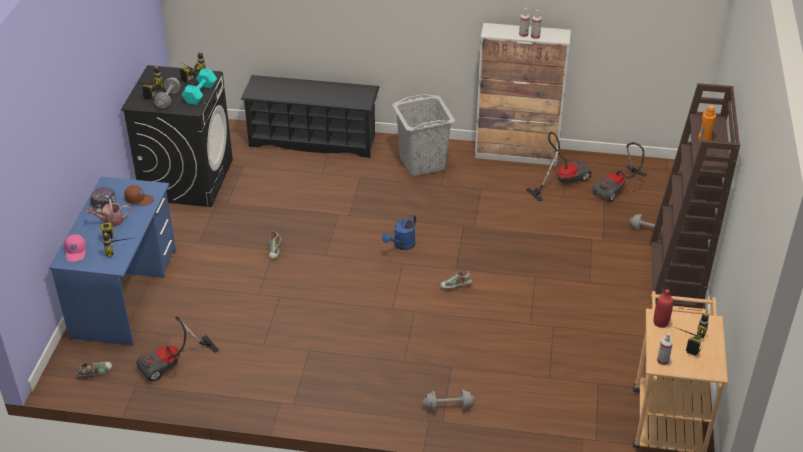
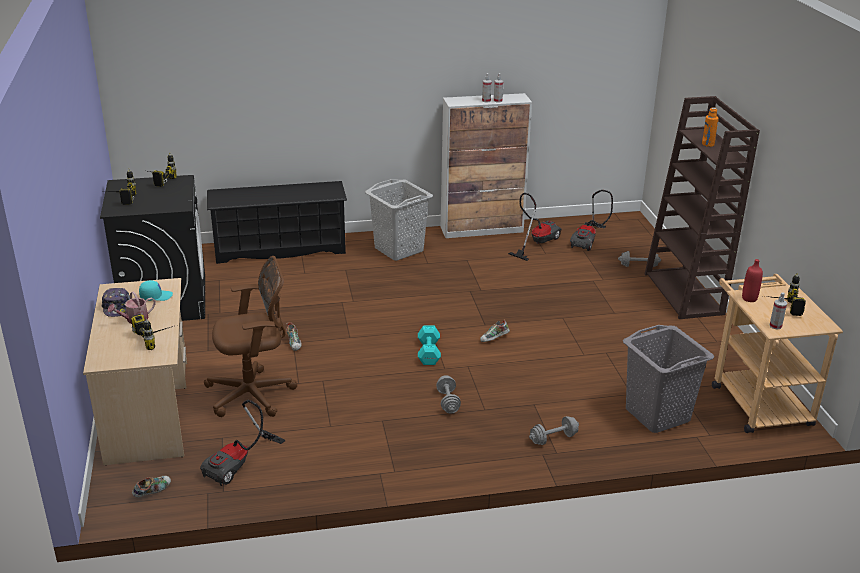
camera: 20 degrees left, 10 degrees down
(76, 252) = (109, 353): pink cap -> none
(125, 293) = (148, 411): blue desk -> beige desk
(139, 199) = (156, 296): brown cap -> turquoise cap
(168, 99) = (149, 203): grey dumbbell -> grey dumbbell (448, 402)
(199, 94) = (181, 194): turquoise dumbbell -> turquoise dumbbell (428, 353)
(216, 297) = (254, 394): none -> brown office chair
(402, 245) = (421, 316): blue watering can -> none
(559, 406) = (657, 415): none -> grey laundry basket

